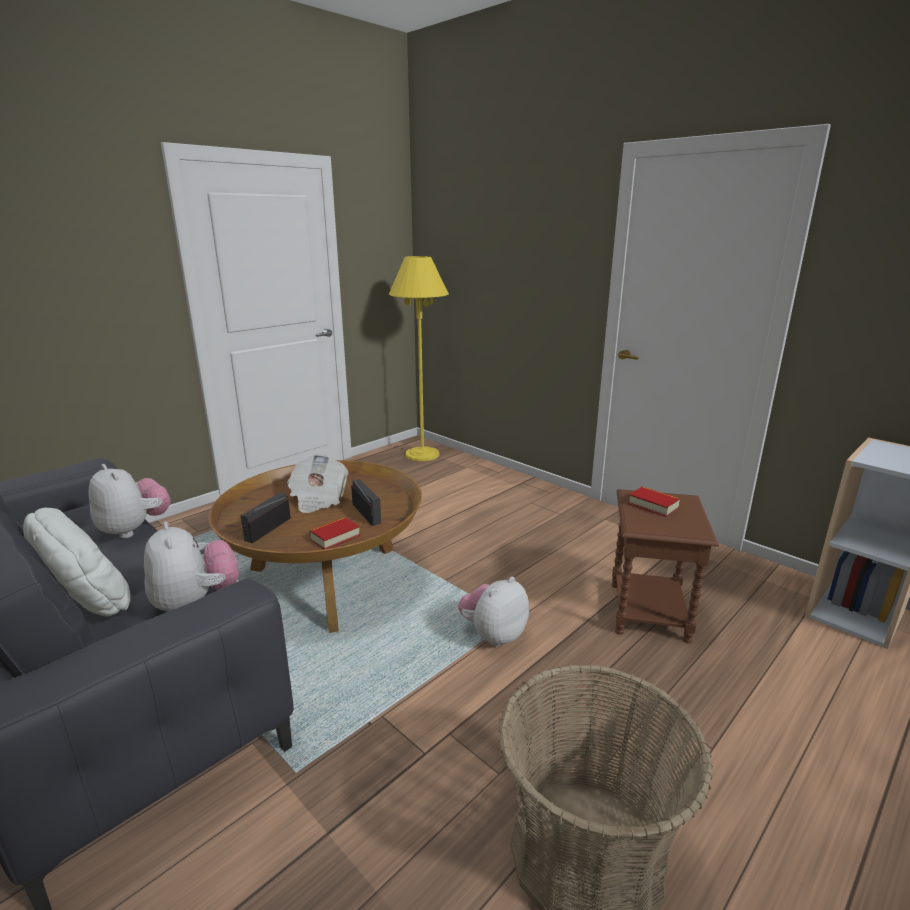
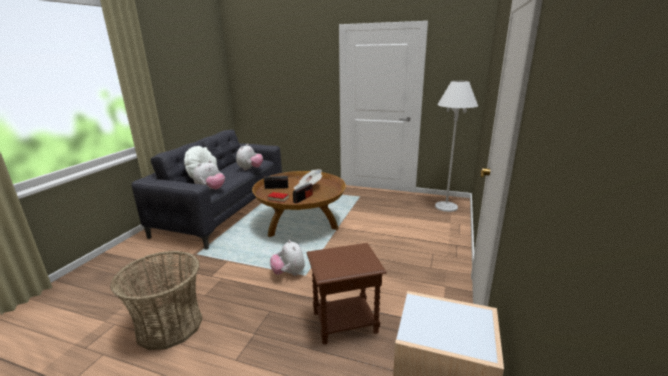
camera: 65 degrees right, 0 degrees up
(422, 454) = (446, 207): yellow floor lamp -> white floor lamp
(493, 635) = (289, 273): plush toy -> plush toy turned 135 degrees counterclockwise
(653, 505) = (350, 255): book -> none

